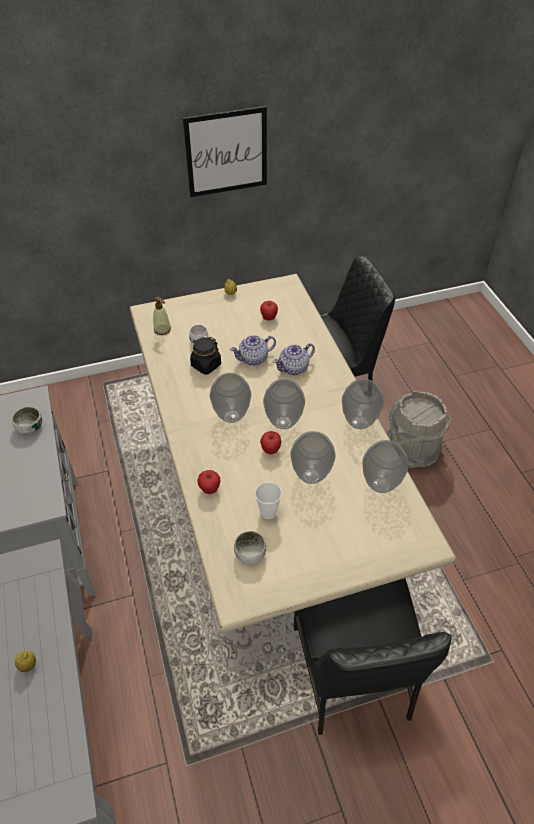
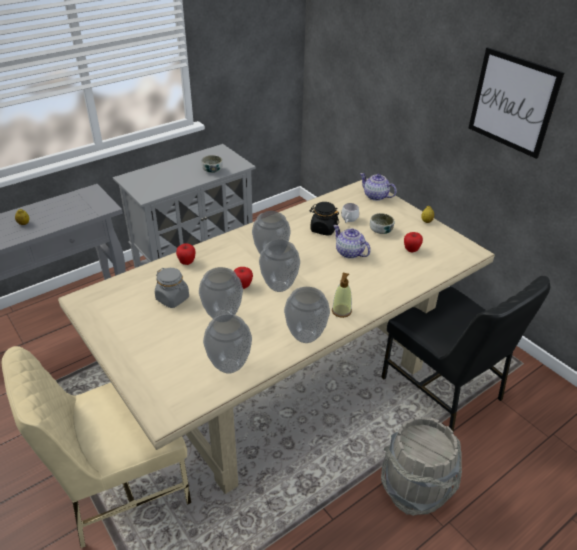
camera: 70 degrees right, 10 degrees down
(162, 329) = (350, 198): soap dispenser -> soap dispenser (341, 311)
(250, 554) = (128, 298): bowl -> bowl (380, 230)
(268, 512) = (173, 299): cup -> grey jar
(294, 368) = (354, 279): teapot -> teapot (376, 196)
(352, 674) = (121, 486): black chair -> beige chair

